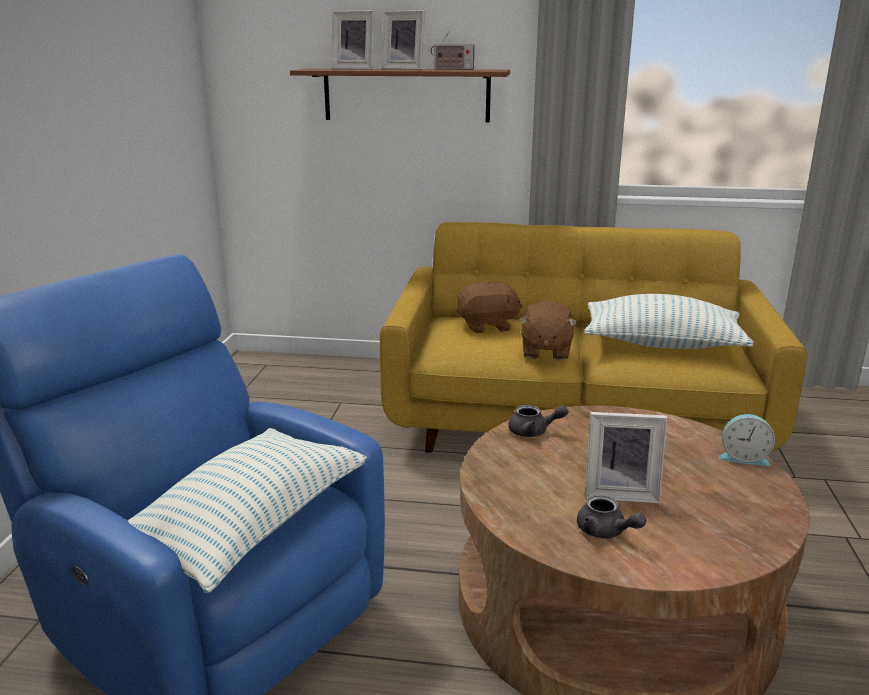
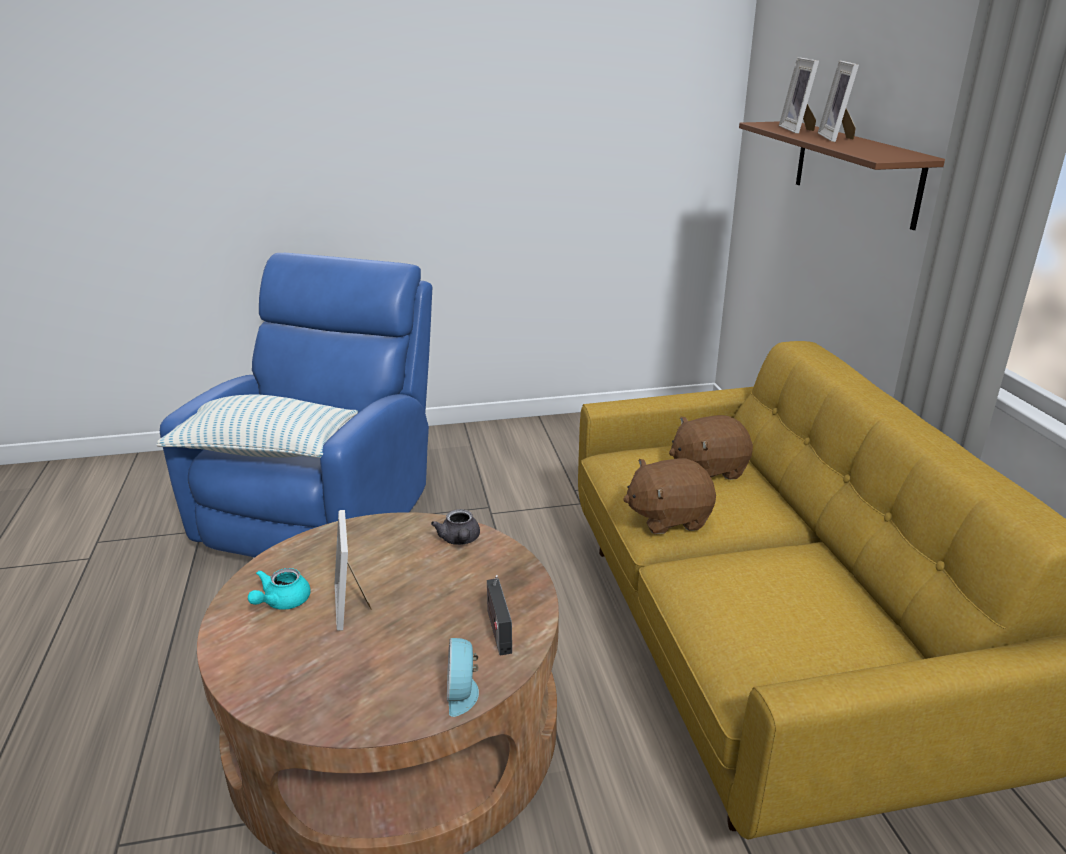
camera: 70 degrees right, 5 degrees up
(452, 69) = (874, 147): radio -> radio (497, 629)
(487, 326) = (708, 469): brown plush toy -> brown plush toy turned 105 degrees clockwise
(605, 532) = (281, 602): grey teapot -> turquoise teapot
(662, 344) = (774, 604): pillow -> none

